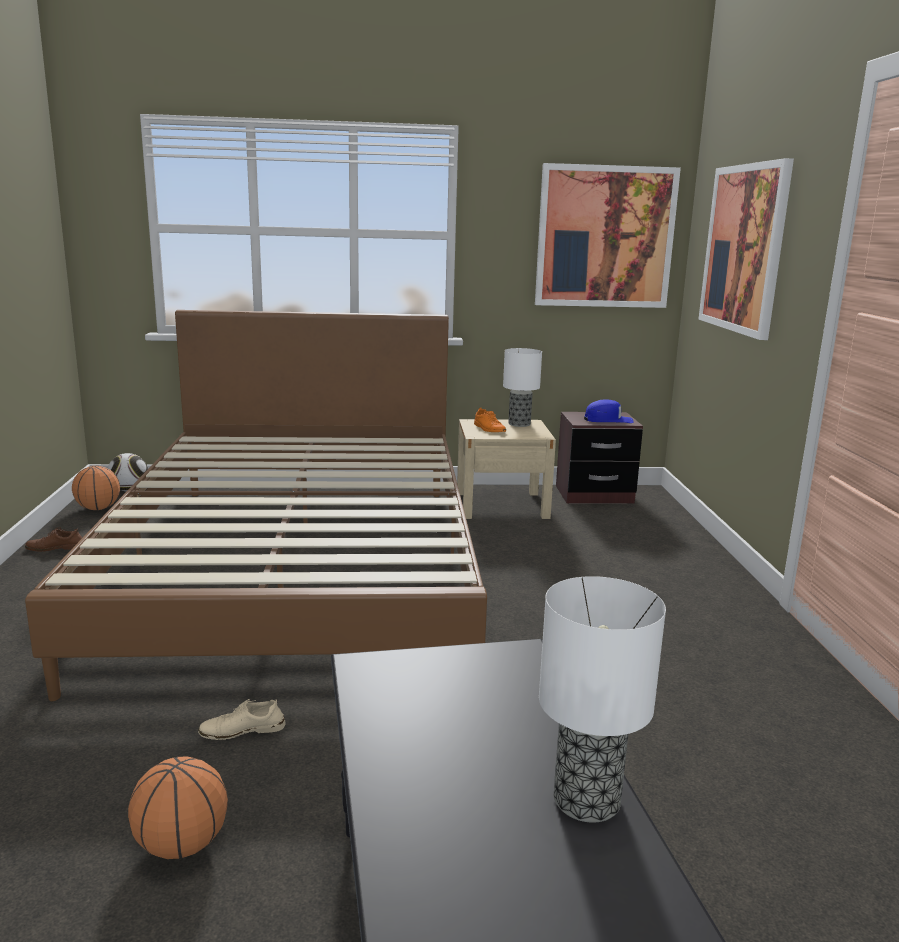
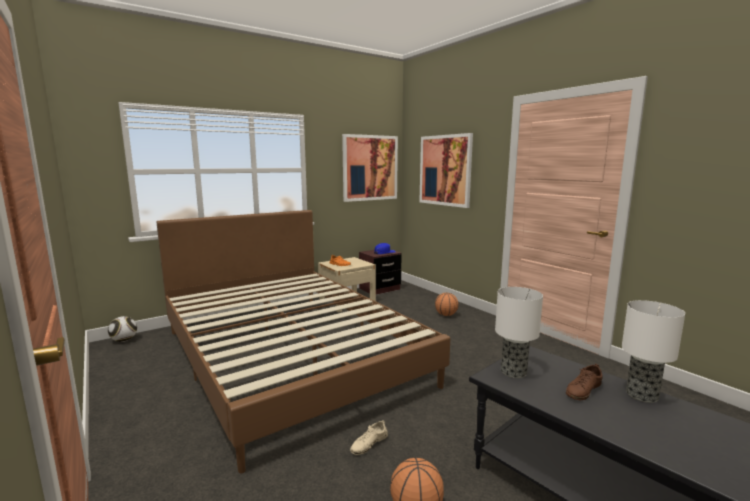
camera: 30 degrees left, 5 degrees down
(55, 548) = (117, 387): brown shoe -> brown shoe (583, 390)
(98, 509) = (116, 356): basketball -> basketball (446, 315)
(518, 424) = (348, 260): table lamp -> table lamp (512, 372)

